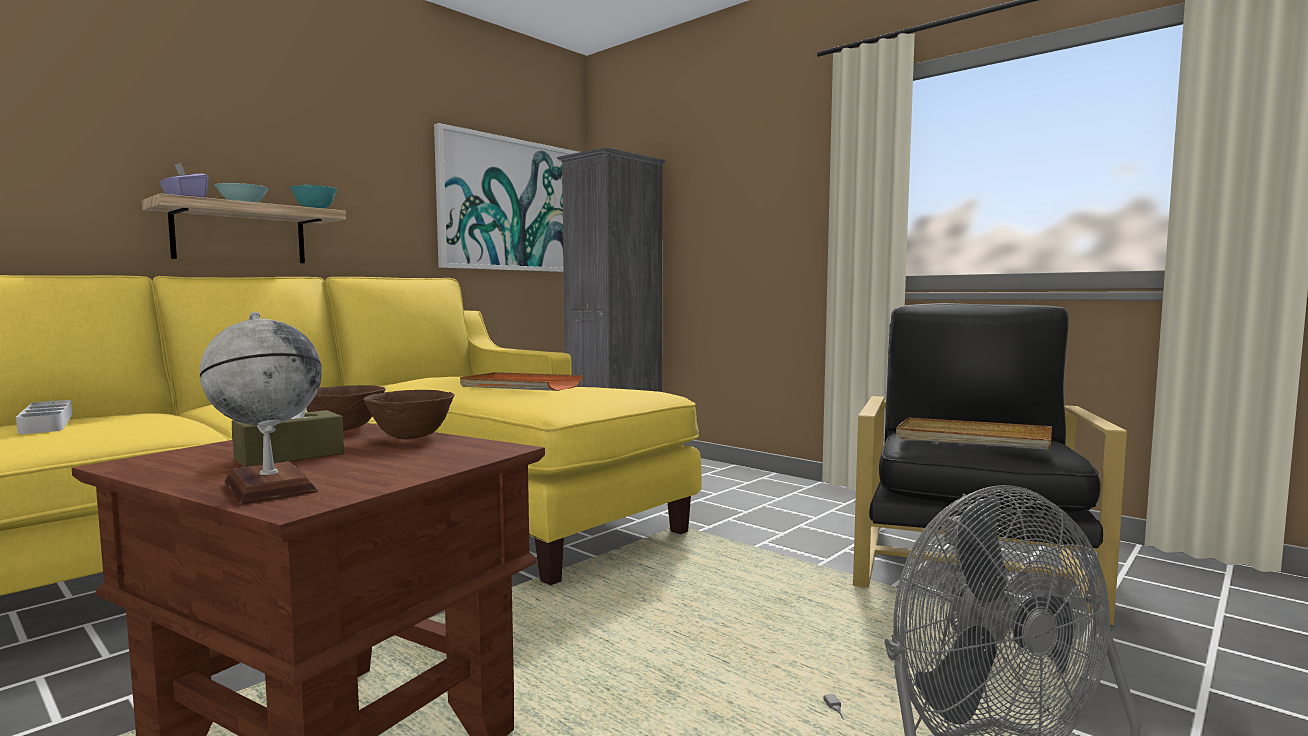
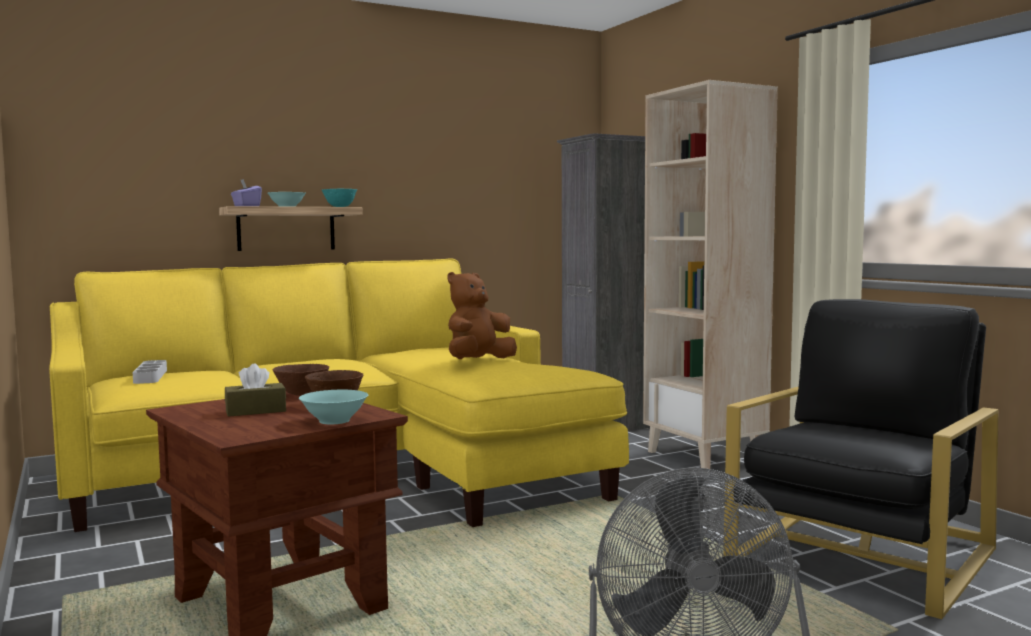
camera: 20 degrees right, 0 degrees up
(269, 487) = (230, 428): globe -> none
(442, 462) = (333, 421): none -> turquoise bowl
(512, 205) = (520, 185): picture -> none
(520, 386) = (478, 361): orange tray -> brown plush toy
(732, 477) = (705, 457): none -> beige bookcase
(972, 439) = (836, 434): beige tray -> none

